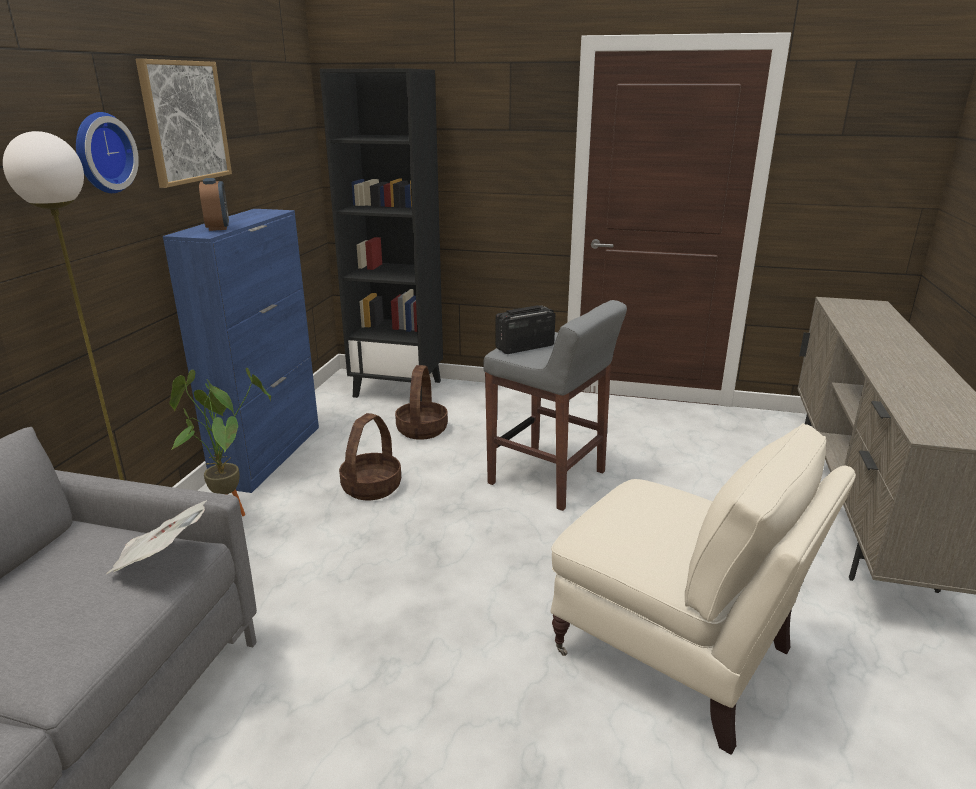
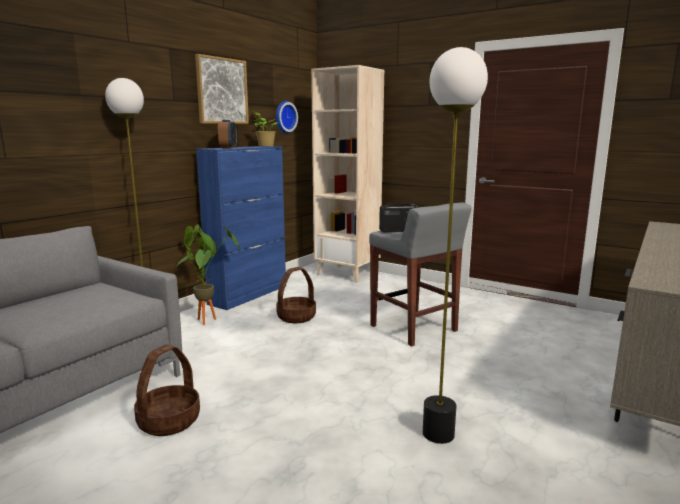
camera: 20 degrees right, 10 degrees down
(101, 153) = (166, 99): wall clock -> wall clock (284, 117)
(162, 558) = (124, 298): newspaper -> none
(265, 211) = (265, 146): none -> potted plant
(398, 388) = (348, 273): black bookcase -> beige bookcase
(421, 429) = (347, 294): basket -> basket (169, 421)
(677, 654) = (438, 434): beige armchair -> floor lamp

